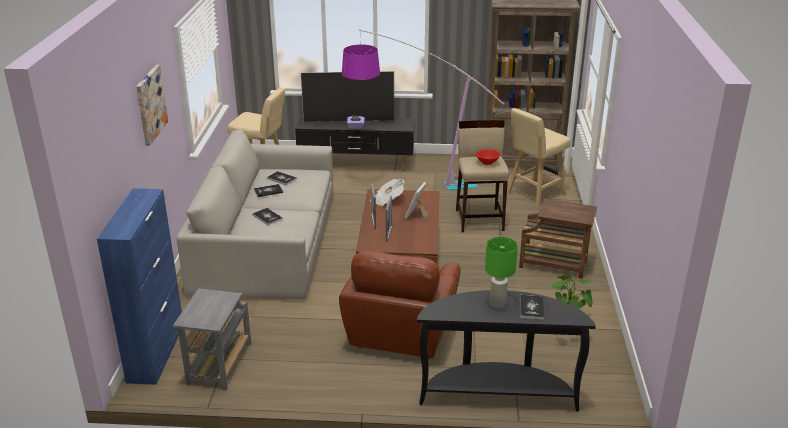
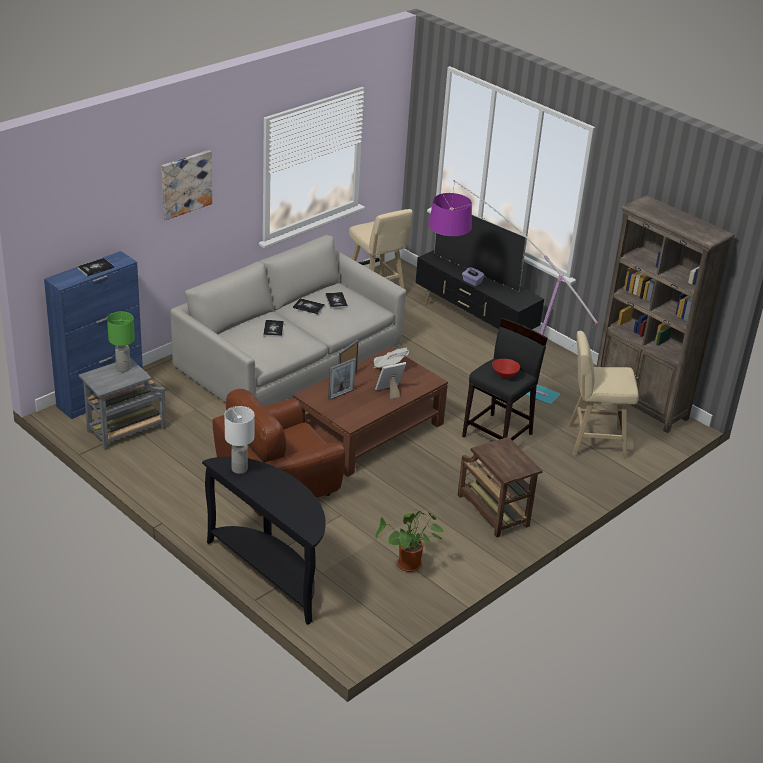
camera: 40 degrees right, 5 degrees up
(453, 308) = (240, 469): none -> white table lamp
(480, 220) = (498, 435): beige stool -> black stool
(497, 303) = (274, 486): green table lamp -> green table lamp (123, 368)
(531, 308) = (292, 504): book -> book (95, 268)

